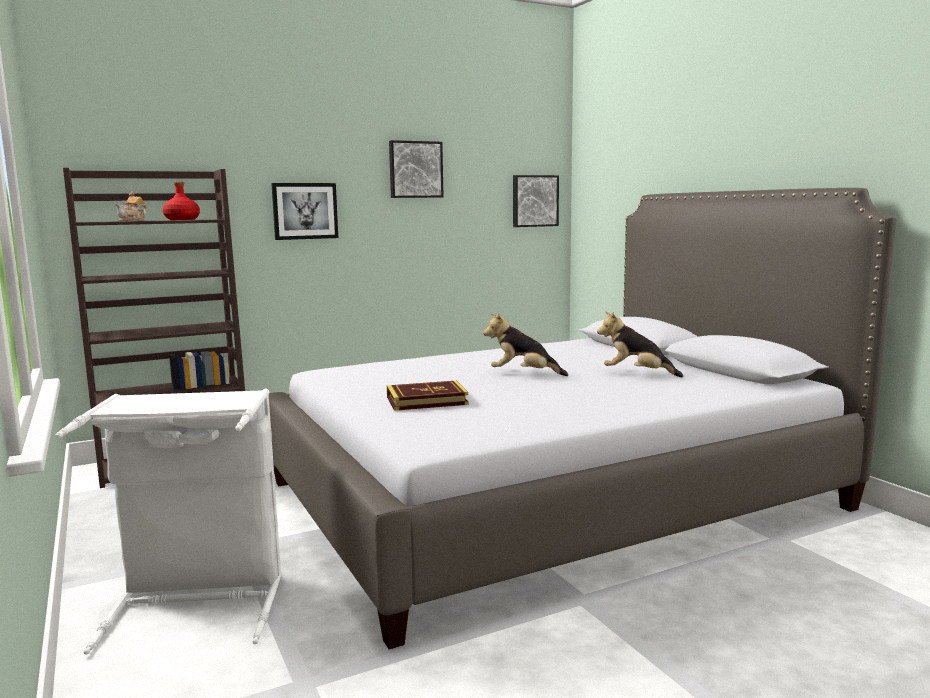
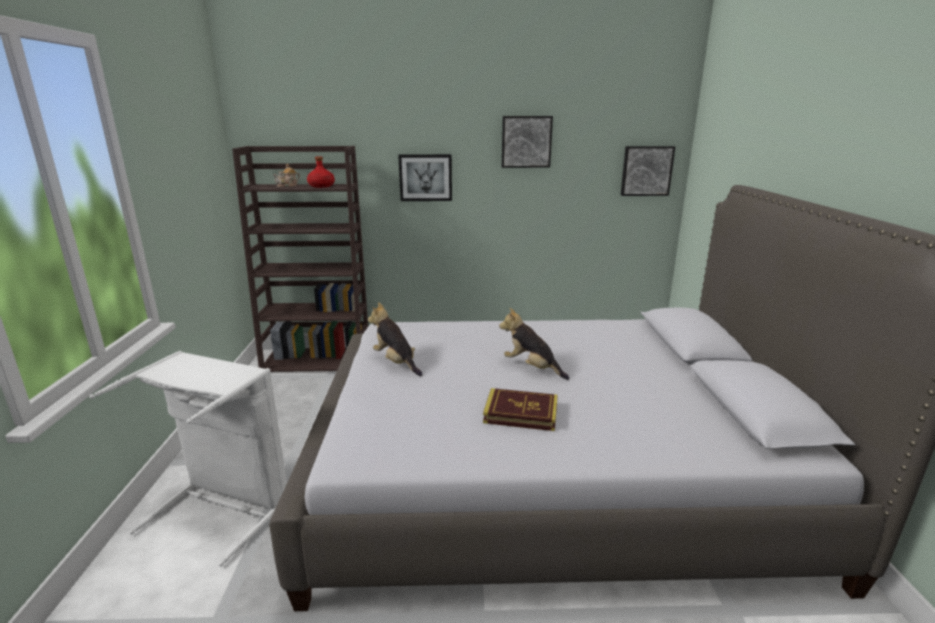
camera: 25 degrees right, 10 degrees up
(426, 401) = (413, 389): book -> book (521, 413)
(636, 374) = (638, 392): plush toy -> plush toy (396, 362)

